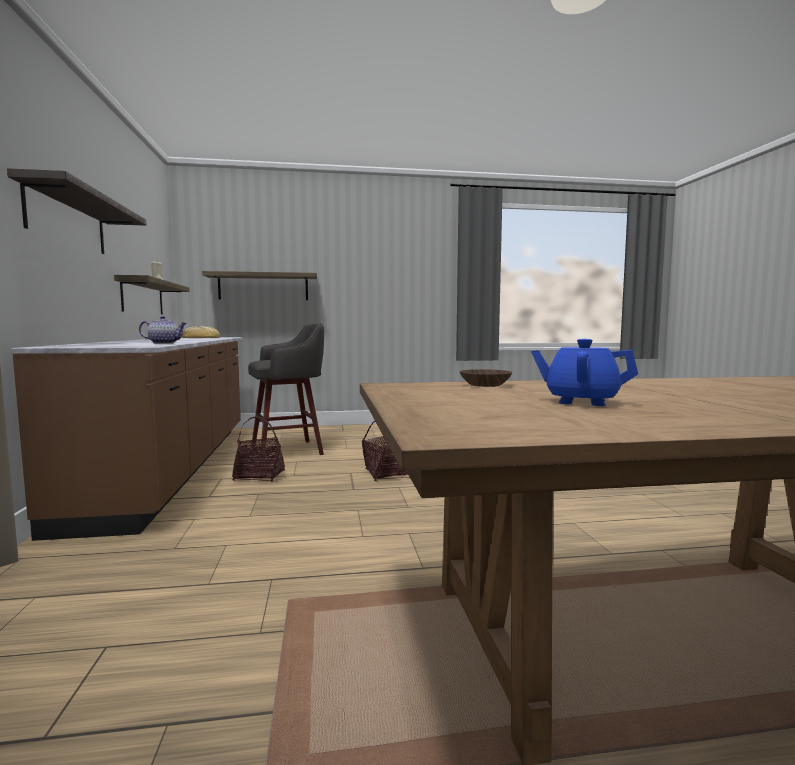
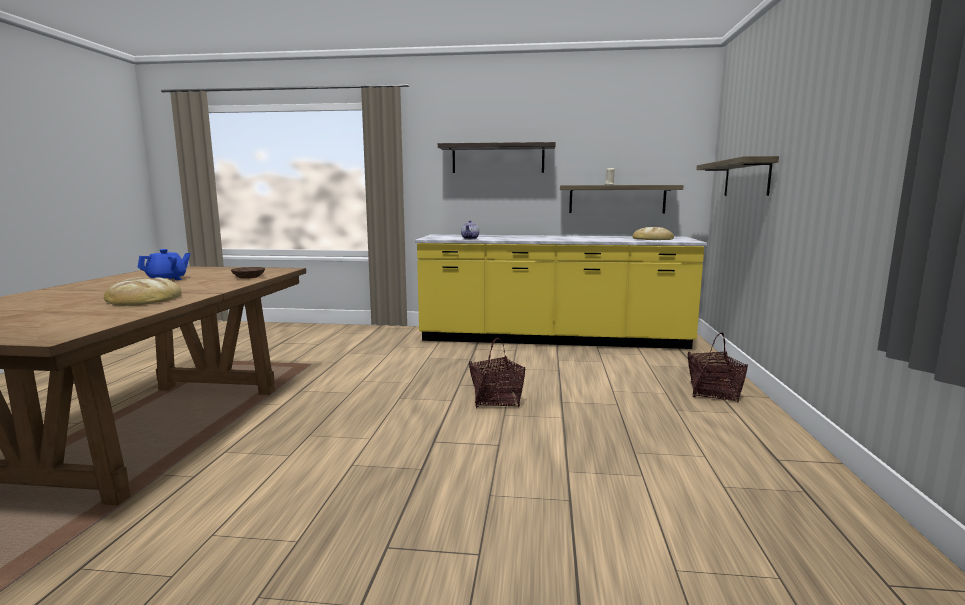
camera: 105 degrees right, 5 degrees up
(174, 467) = (553, 339): brown counter -> yellow counter
(259, 476) = (516, 359): basket -> basket (713, 393)
(289, 450) = (603, 368): grey stool -> none
(681, 386) = (143, 299): none -> bread

